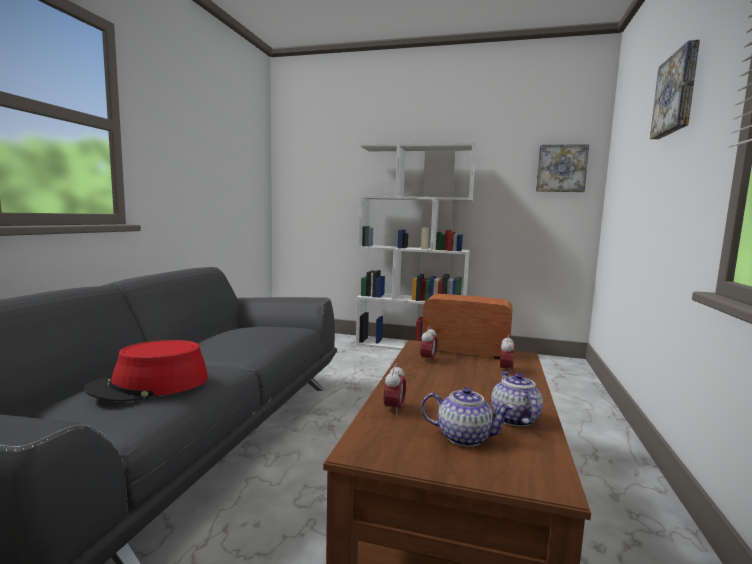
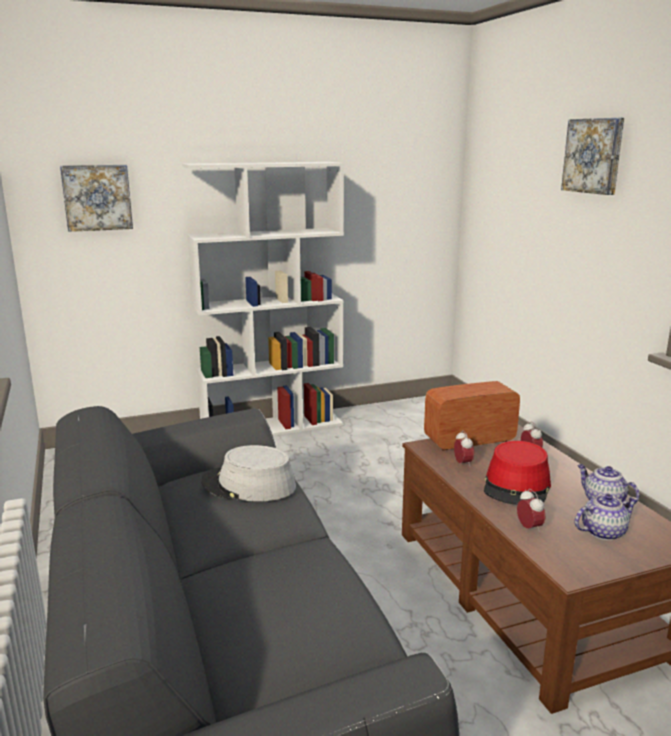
camera: 35 degrees left, 10 degrees up
(150, 385) = (310, 597): red hat -> red hat (517, 486)
(257, 331) = (248, 485): none -> grey hat
(561, 168) = (421, 184): picture -> picture (97, 197)

